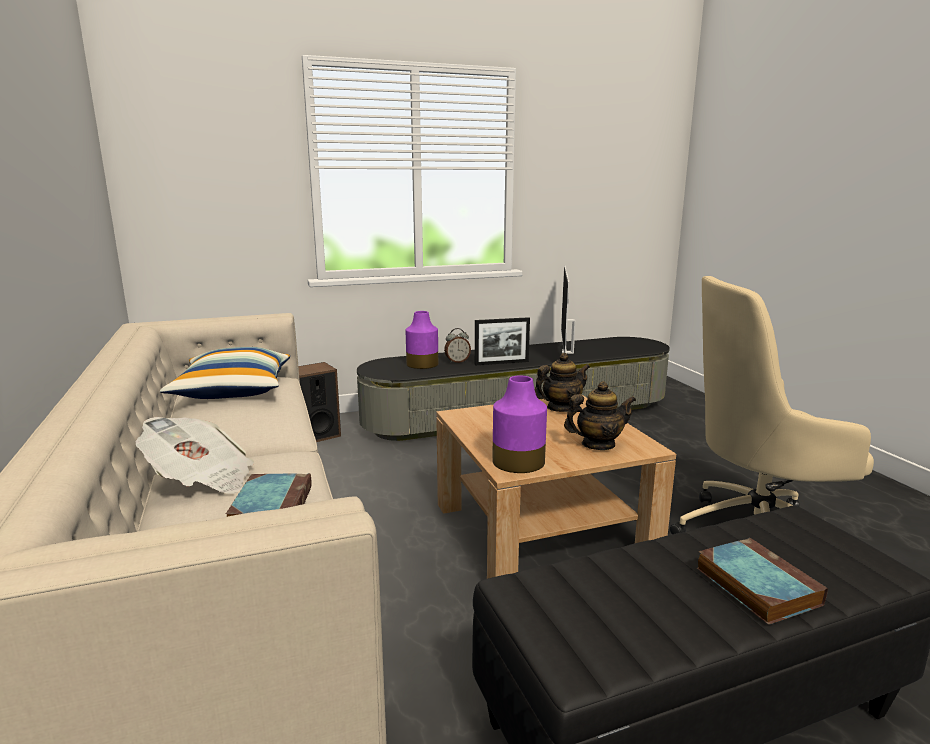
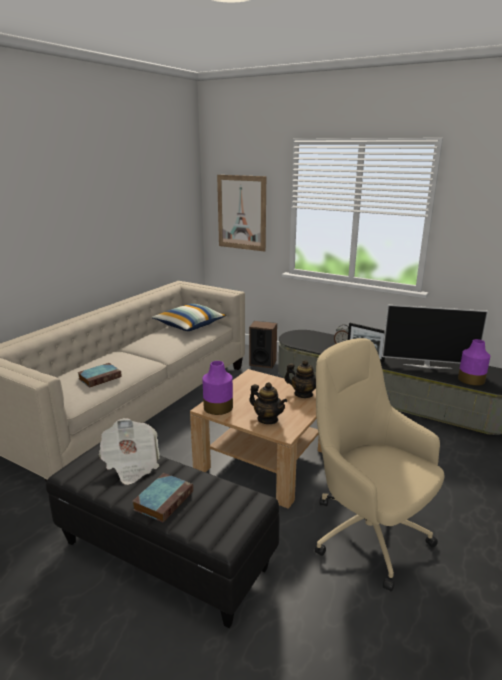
camera: 50 degrees right, 5 degrees up
(202, 479) = (107, 358): newspaper -> newspaper (131, 464)
(209, 185) = (241, 212): none -> picture
(422, 364) = (321, 341): purple vase -> purple vase (471, 379)
(567, 352) = (427, 366): television -> television turned 135 degrees counterclockwise

